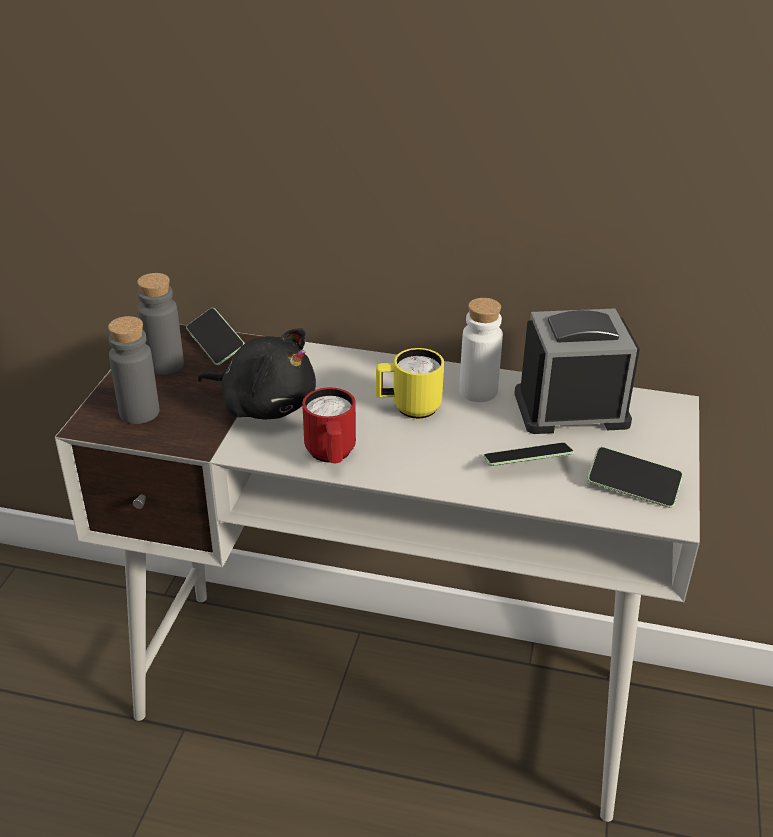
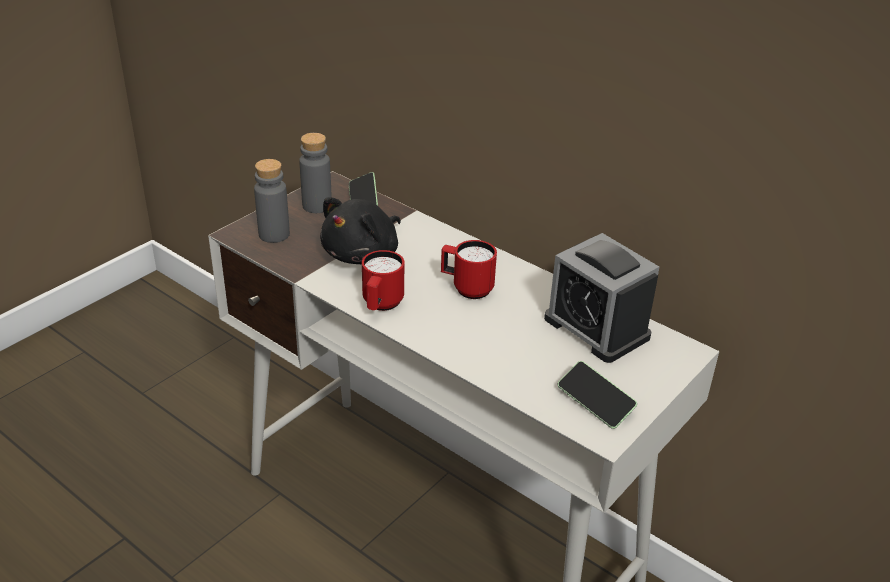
camera: 25 degrees right, 0 degrees up
(265, 405) = (363, 254): black plush toy -> black plush toy turned 75 degrees clockwise
(408, 408) = (466, 288): yellow mug -> red mug
(478, 391) = (532, 291): white bottle -> none
(527, 464) = (523, 358): phone -> none
(571, 409) = (596, 328): alarm clock -> alarm clock turned 150 degrees counterclockwise

